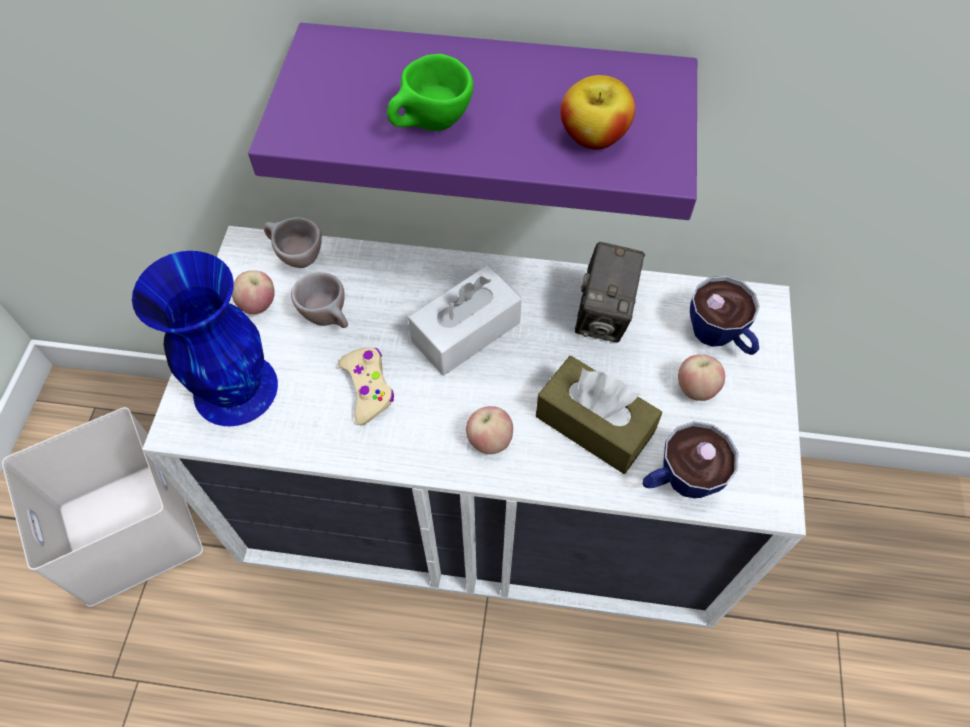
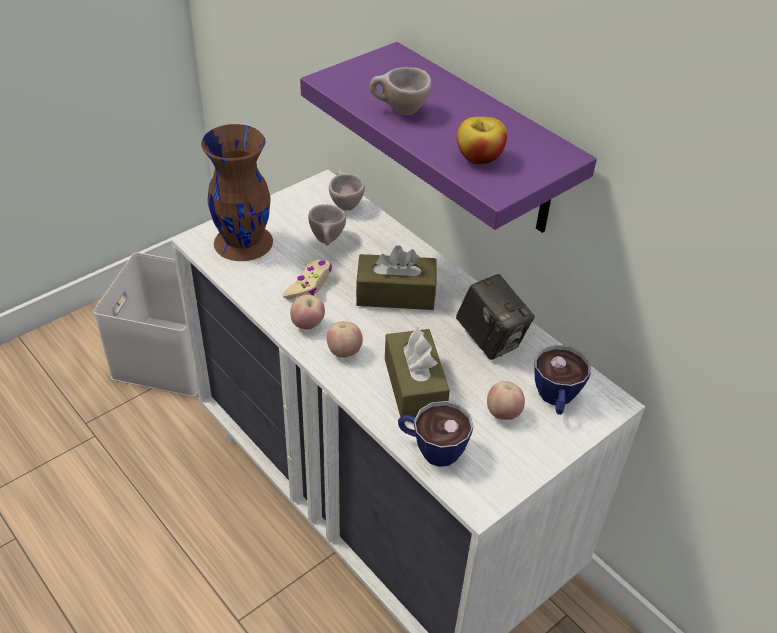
camera: 40 degrees right, 15 degrees down
(235, 387) = (244, 241): blue vase -> brown vase
(258, 305) = (299, 213): apple -> apple (307, 325)
(430, 127) = (399, 111): green cup -> beige cup
(466, 332) = (395, 294): white tissue box -> brown tissue box
(603, 316) = (490, 339): camera -> camera turned 90 degrees counterclockwise

